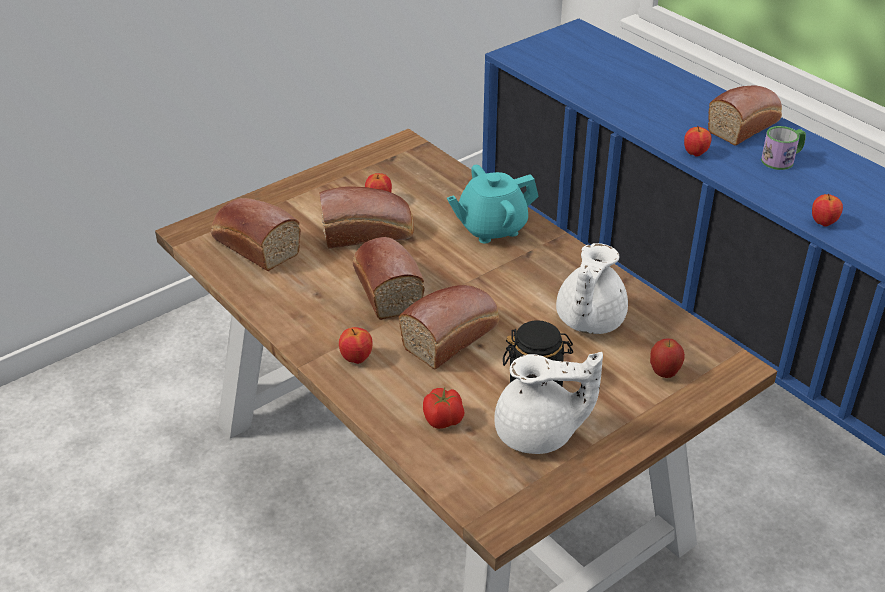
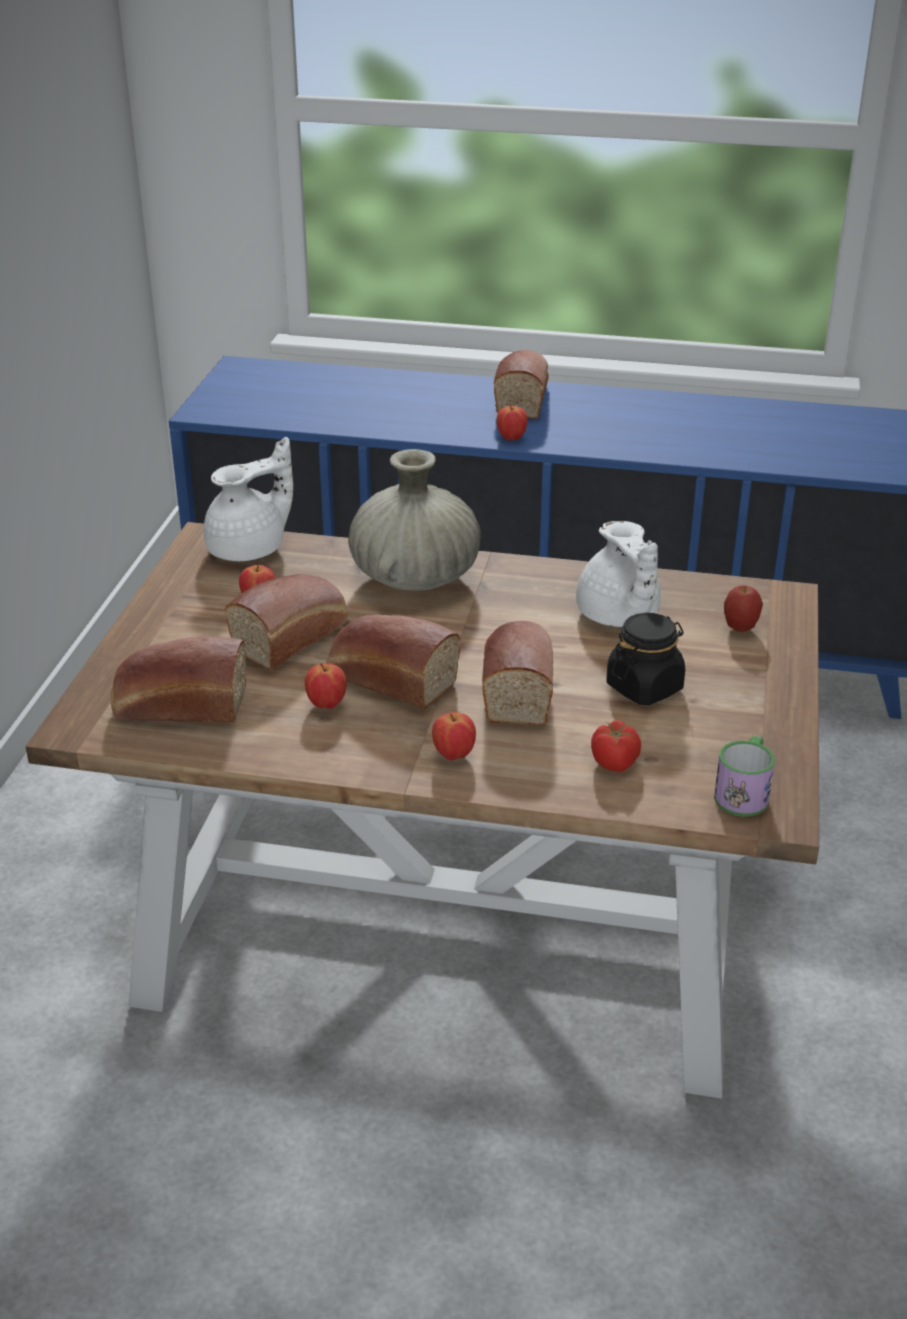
camera: 40 degrees left, 5 degrees down
(491, 228) = (414, 578): turquoise teapot -> beige vase
(539, 434) = (711, 729): white teapot -> white teapot (250, 549)
(782, 159) = (592, 415): mug -> mug (744, 792)
(823, 223) = (694, 454): apple -> apple (326, 704)

